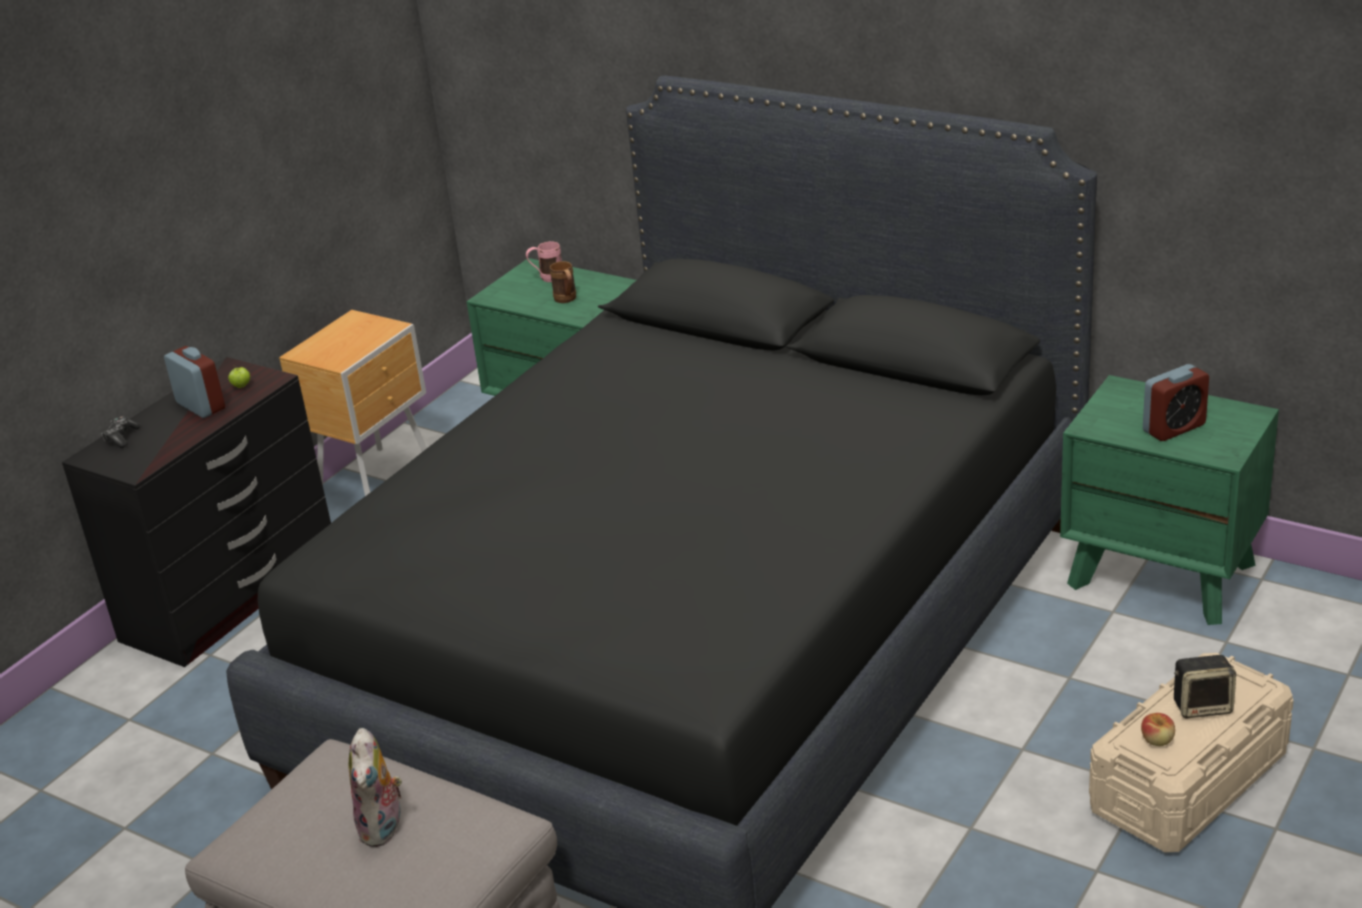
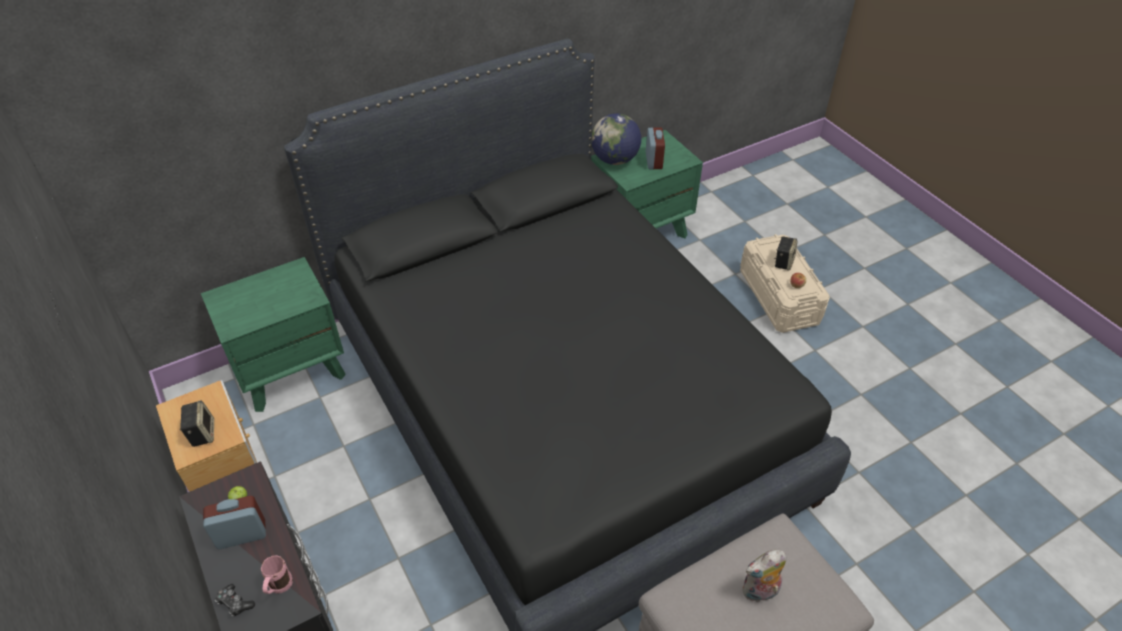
camera: 65 degrees left, 15 degrees up
(334, 347) = (202, 433): none -> speaker
(384, 828) = (760, 592): plush toy -> plush toy turned 135 degrees clockwise
(546, 278) = (242, 295): pink mug -> pink mug (279, 588)
(567, 300) = (283, 297): brown mug -> none
(1127, 396) = (615, 160): none -> globe

